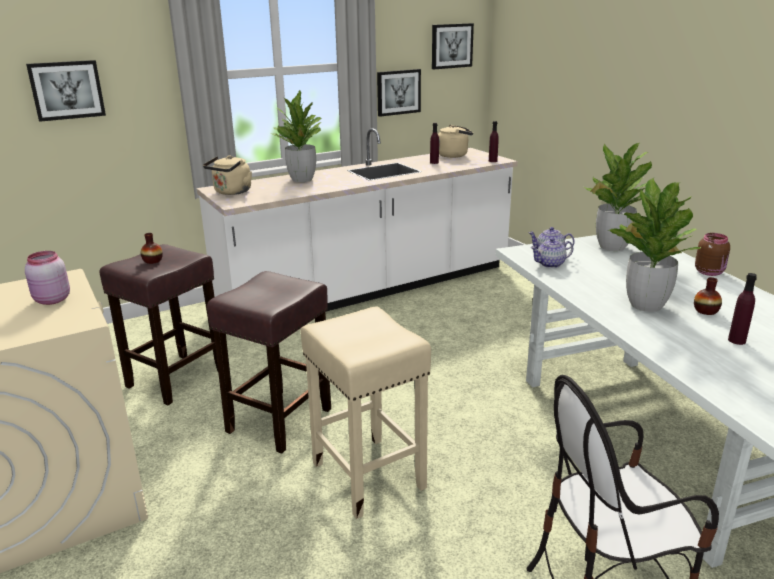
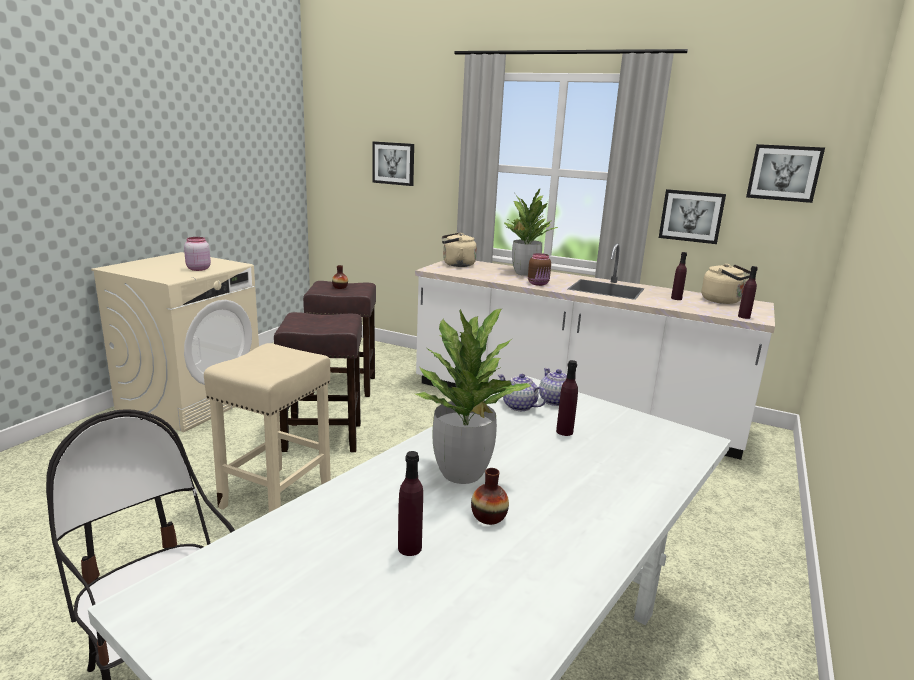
camera: 55 degrees right, 5 degrees down
(600, 263) = (564, 431): none -> purple bottle
(611, 247) = (632, 432): potted plant -> none
(709, 272) = (644, 509): brown jar -> brown jar (538, 284)

